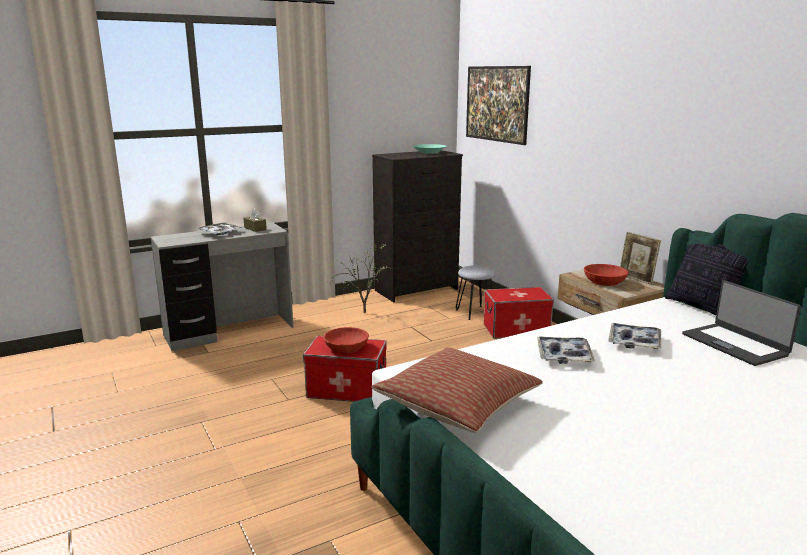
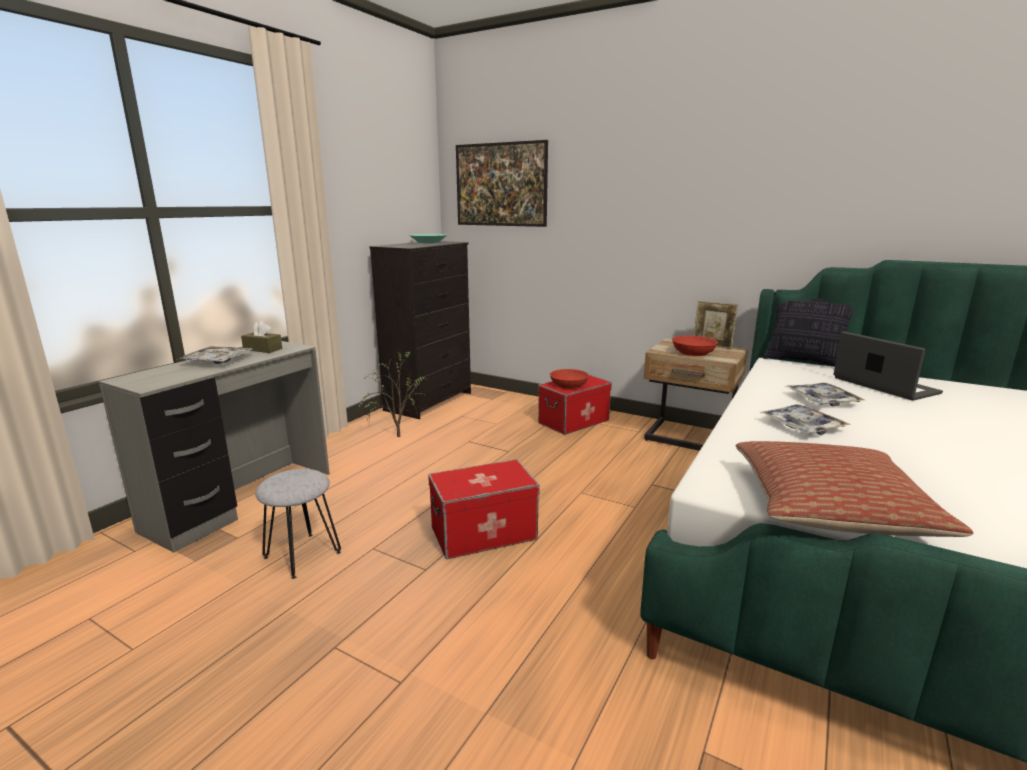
camera: 30 degrees left, 0 degrees up
(346, 347) = (485, 479): red bowl -> red bowl (569, 385)
(475, 312) = (515, 413): grey stool -> grey stool (302, 555)
(735, 344) = (884, 386): laptop -> laptop turned 150 degrees counterclockwise

